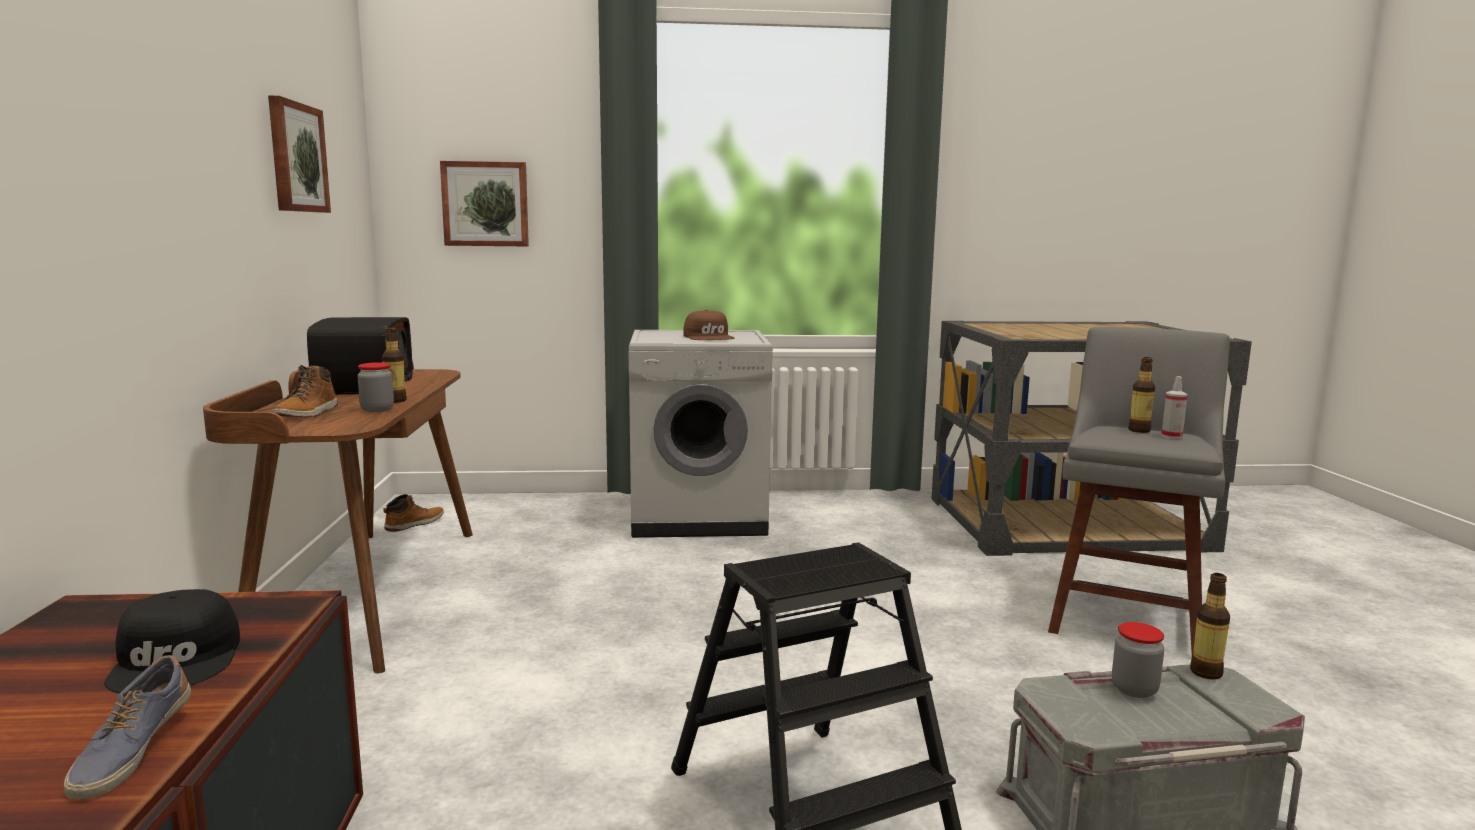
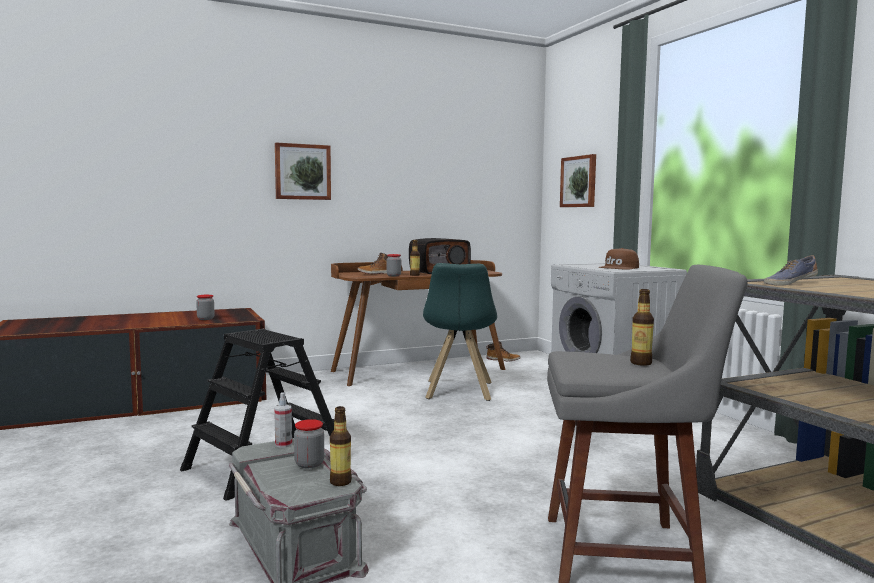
camera: 70 degrees right, 5 degrees down
(131, 751) = (151, 324): shoe -> shoe (789, 283)
(179, 659) = (205, 319): black cap -> jar
(296, 158) = (450, 164): picture -> picture (302, 172)
(544, 585) = (458, 390): none -> turquoise chair
(1171, 436) = (631, 369): spray bottle -> spray bottle (283, 444)

